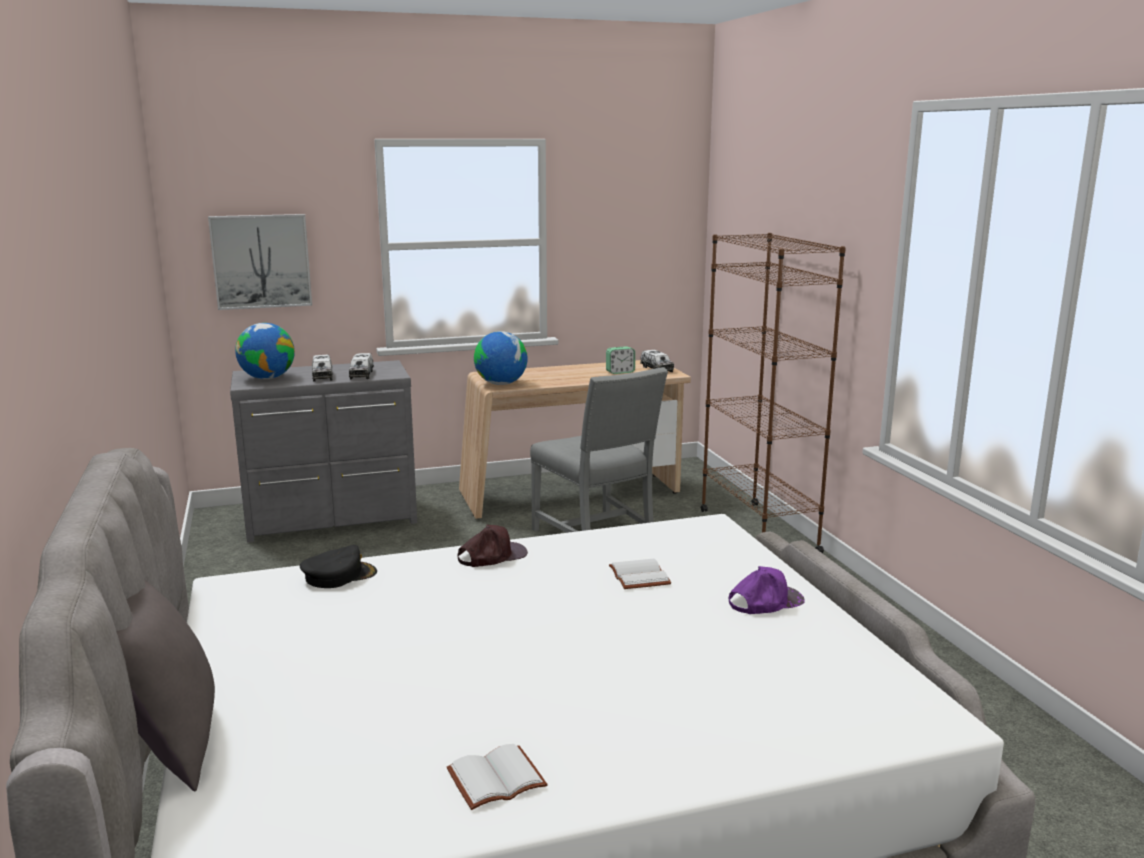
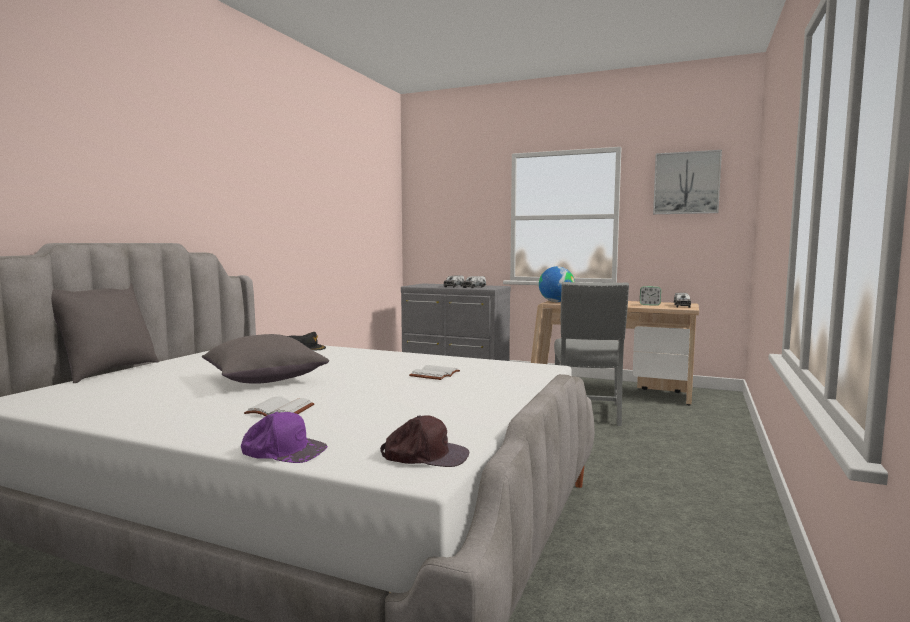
camera: 40 degrees right, 10 degrees down
(261, 261) = (447, 225): picture -> picture (686, 183)
(267, 378) = (428, 285): globe -> none
(469, 661) = (264, 379): none -> grey pillow
(492, 555) = (385, 355): brown cap -> brown cap (425, 455)
(496, 781) = (148, 412): white book -> white book (278, 411)
(758, 530) = (722, 436): brown bookcase -> none
(765, 601) = (478, 398): purple cap -> purple cap (283, 451)

